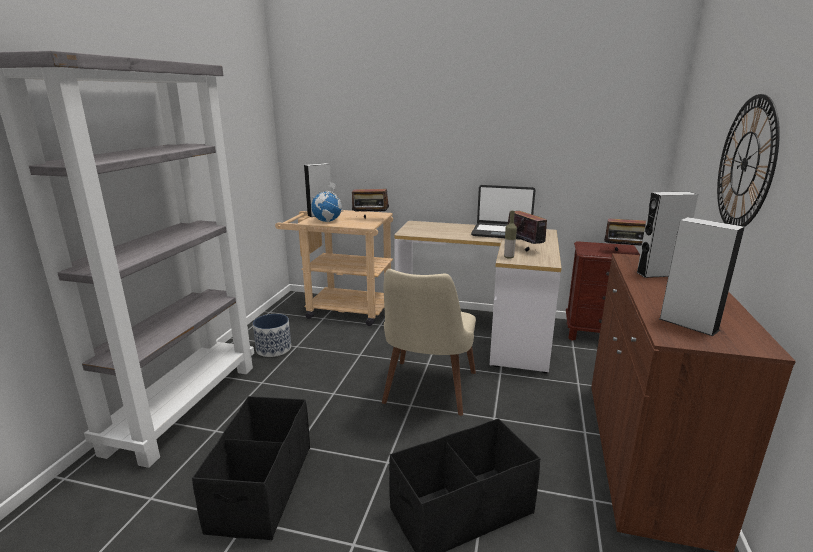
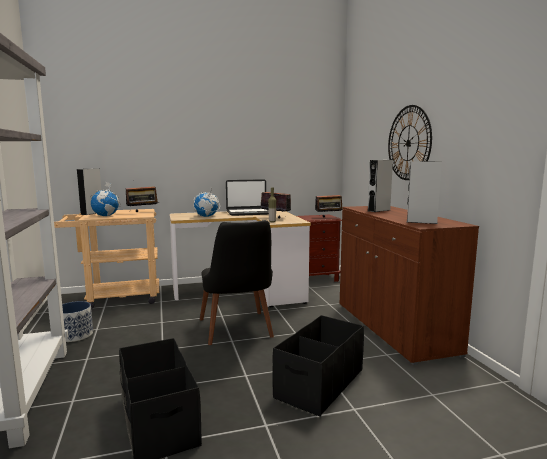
camera: 30 degrees left, 10 degrees down
(427, 394) = (238, 332): beige chair -> black chair
(441, 233) = (206, 216): none -> globe

